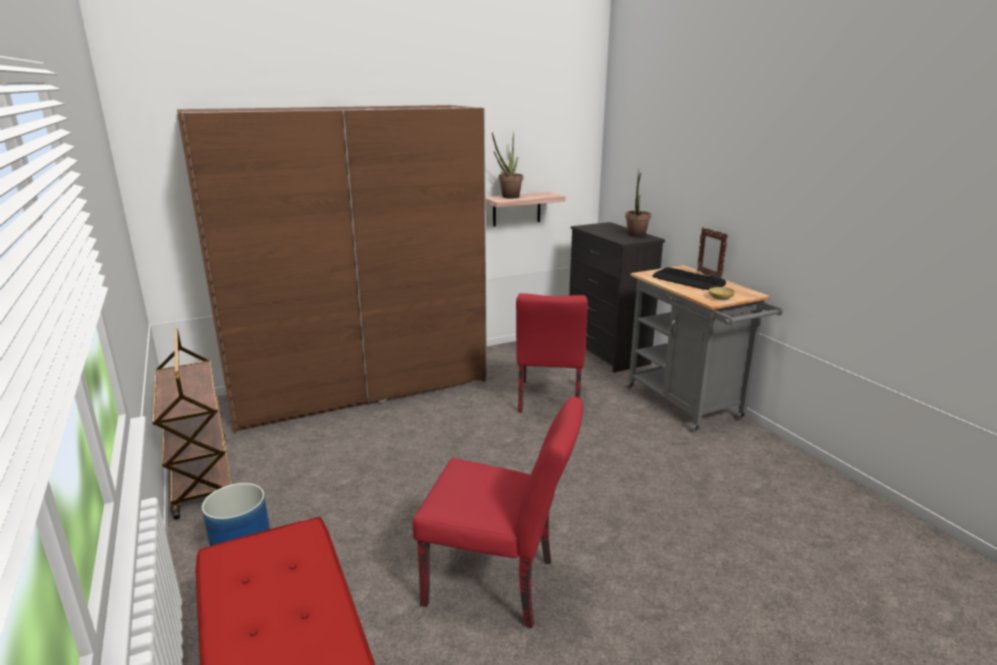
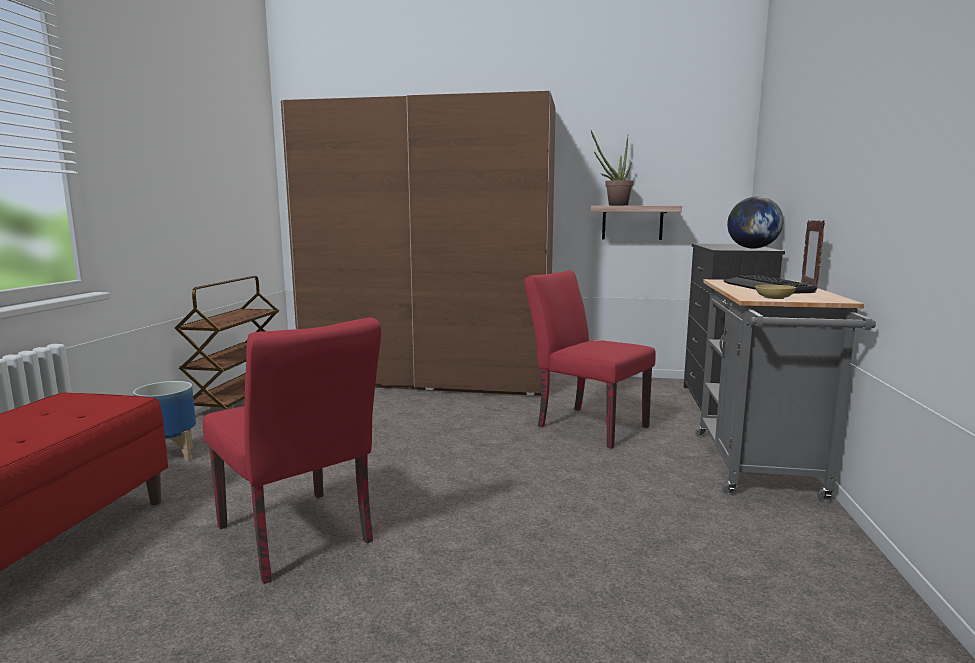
camera: 35 degrees right, 10 degrees down
(549, 401) = (585, 424): red chair -> red chair turned 90 degrees clockwise
(636, 236) = (752, 248): potted plant -> globe

